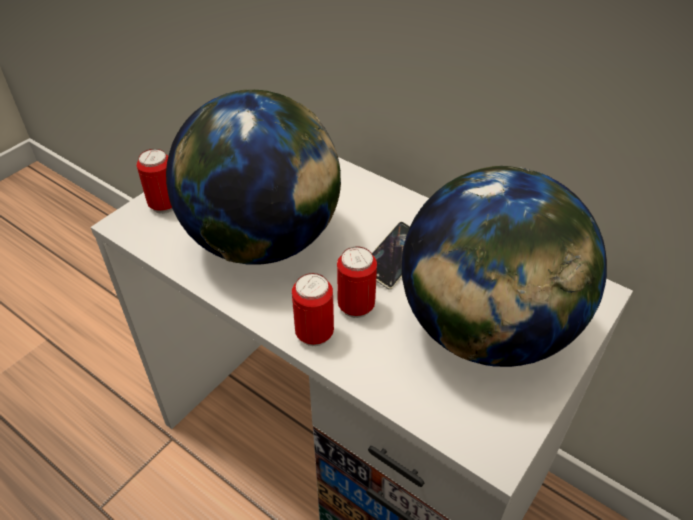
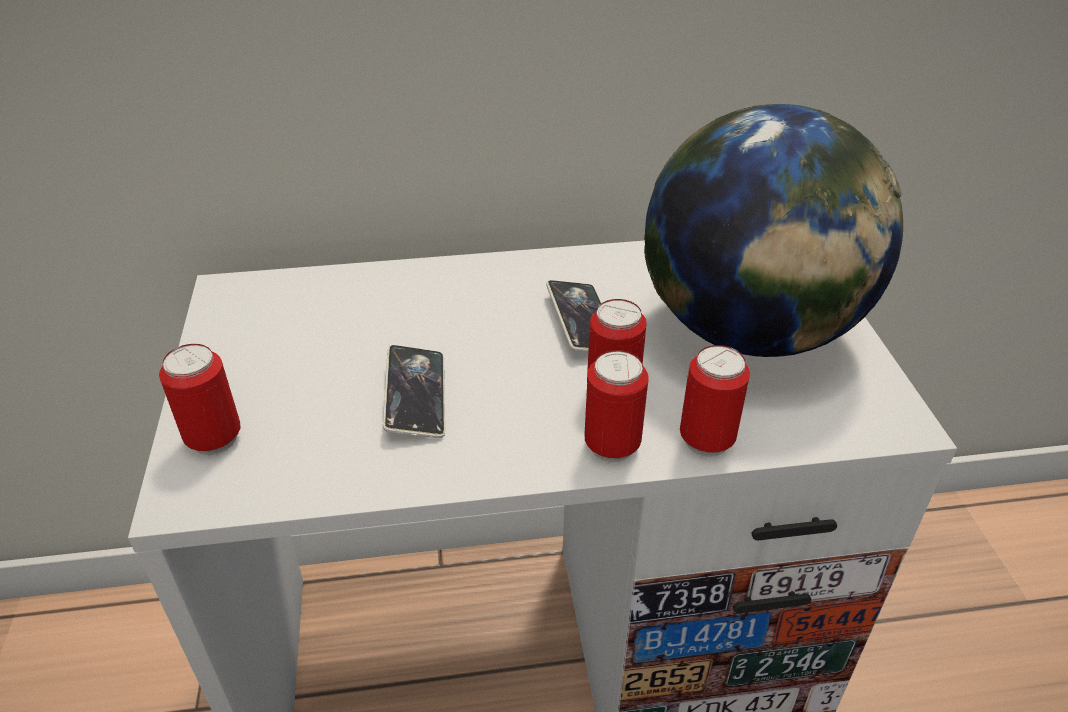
camera: 45 degrees left, 5 degrees down
(263, 242) = (416, 396): globe -> phone
(365, 369) = (706, 440): none -> can

